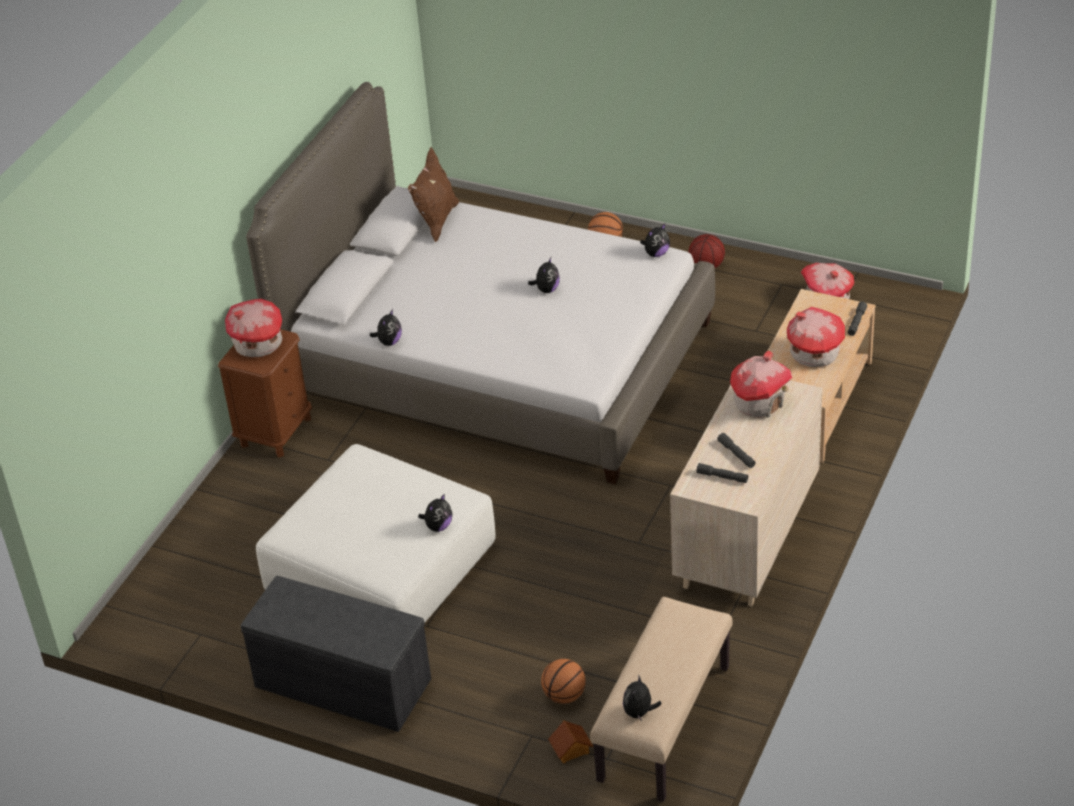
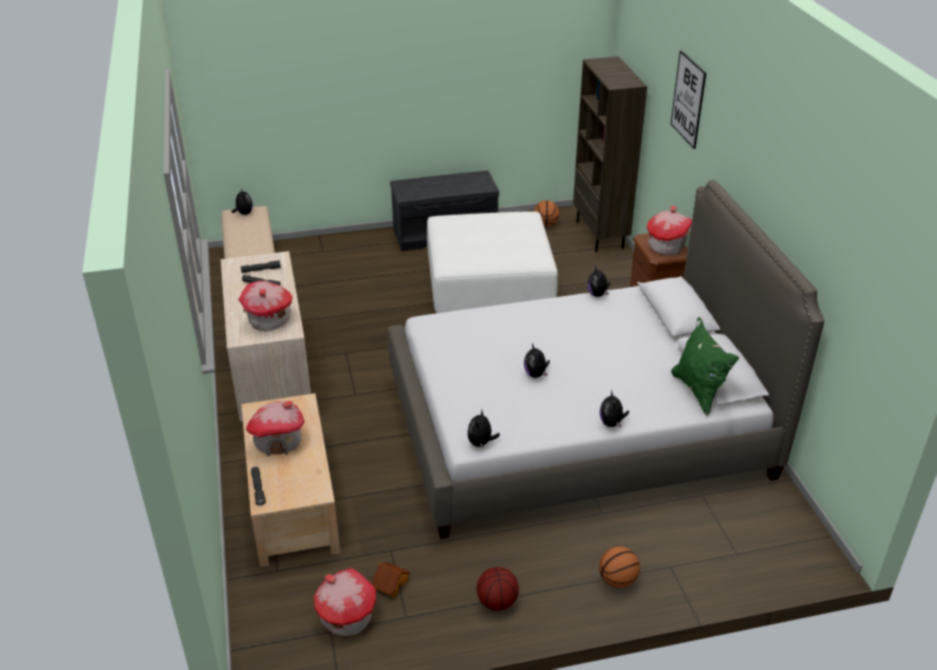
camera: 140 degrees right, 5 degrees down
(161, 576) = (600, 235): none -> brown bookcase
(173, 234) = (688, 99): none -> picture
(436, 221) = (698, 391): brown pillow -> green pillow
(438, 526) = (445, 248): plush toy -> plush toy (612, 423)
(564, 695) = (320, 270): basketball -> basketball (545, 224)
(571, 749) = (296, 253): toy house -> toy house (390, 584)

